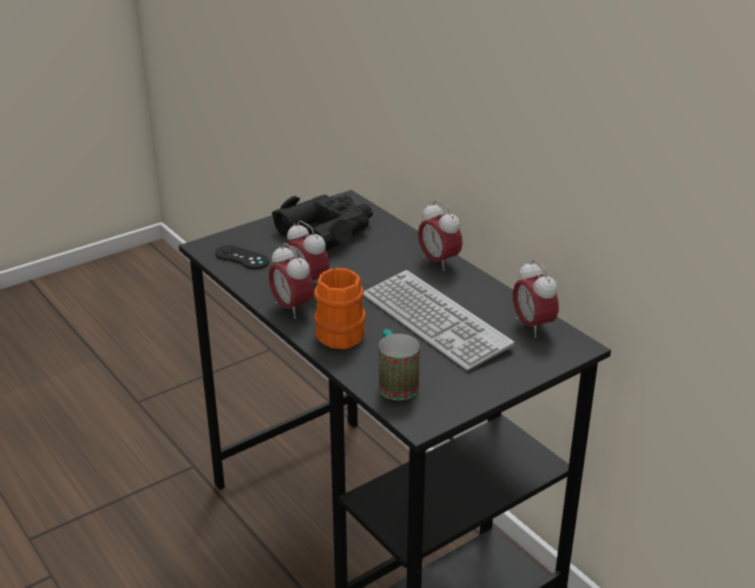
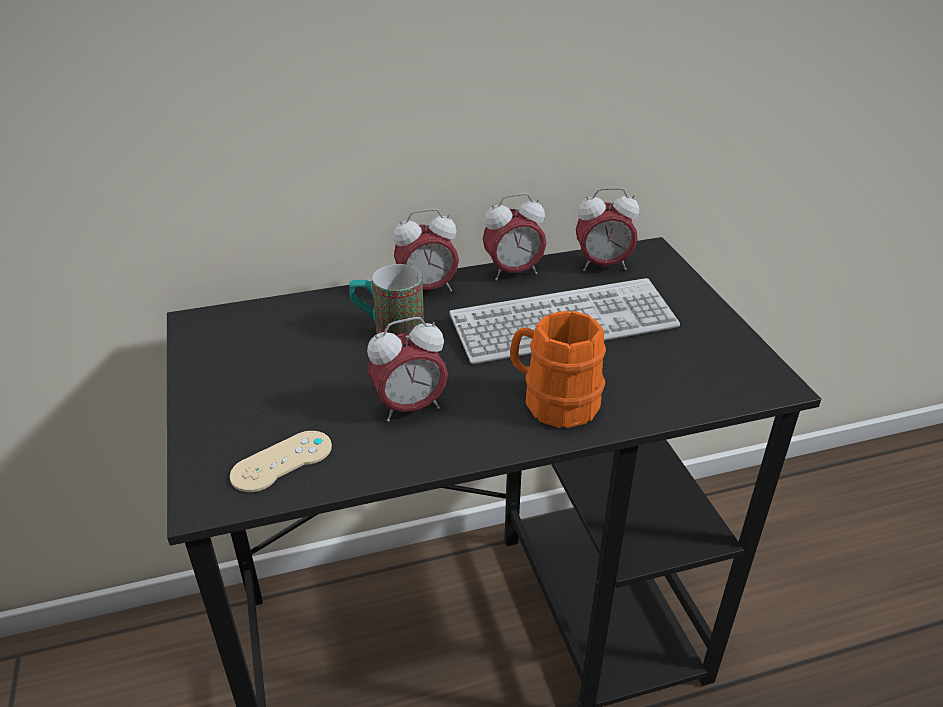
camera: 70 degrees left, 5 degrees up
(242, 258) = (282, 461): black game controller -> beige game controller
(292, 308) = (470, 436): alarm clock -> alarm clock (513, 272)
(327, 230) = (270, 357): black binoculars -> none
(395, 383) = (690, 384): mug -> mug (388, 330)

